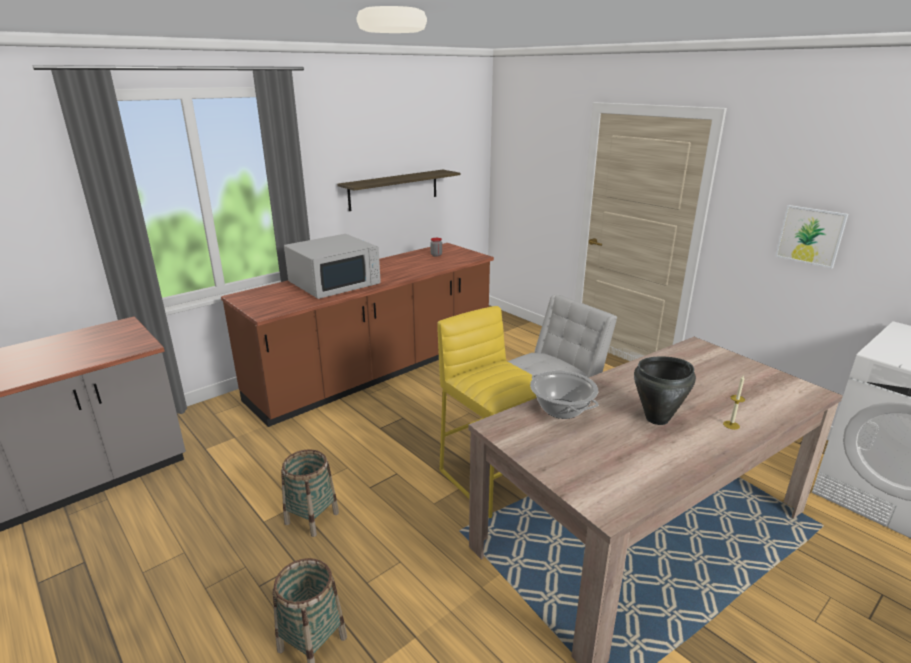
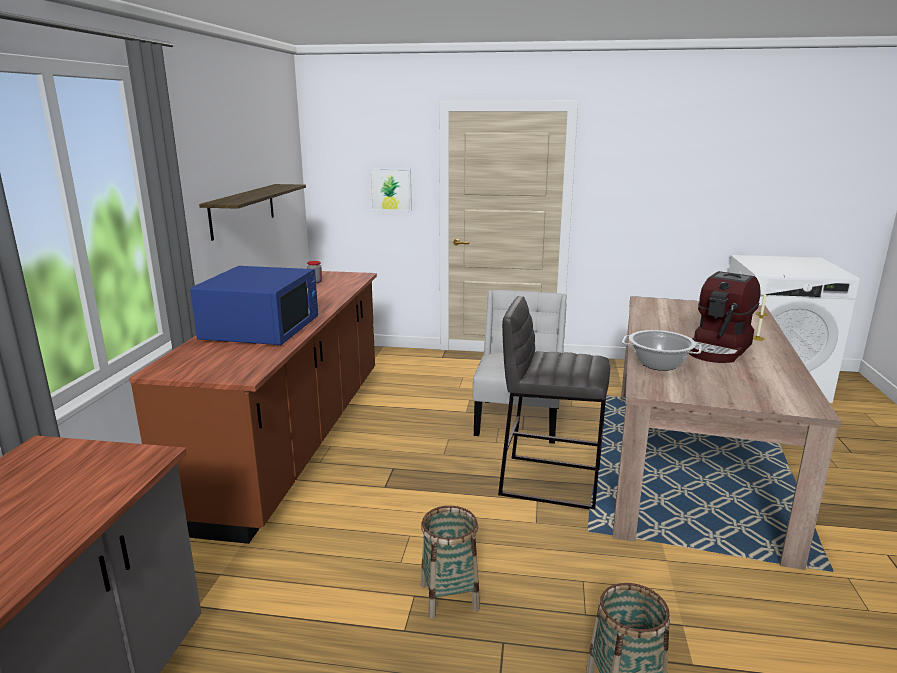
camera: 40 degrees left, 5 degrees down
(335, 283) = (262, 328): white microwave -> blue microwave
(491, 479) = (549, 481): yellow stool -> grey stool
(657, 419) = (719, 349): black cooking pot -> coffee machine
(810, 235) = (663, 200): picture -> picture (390, 189)

